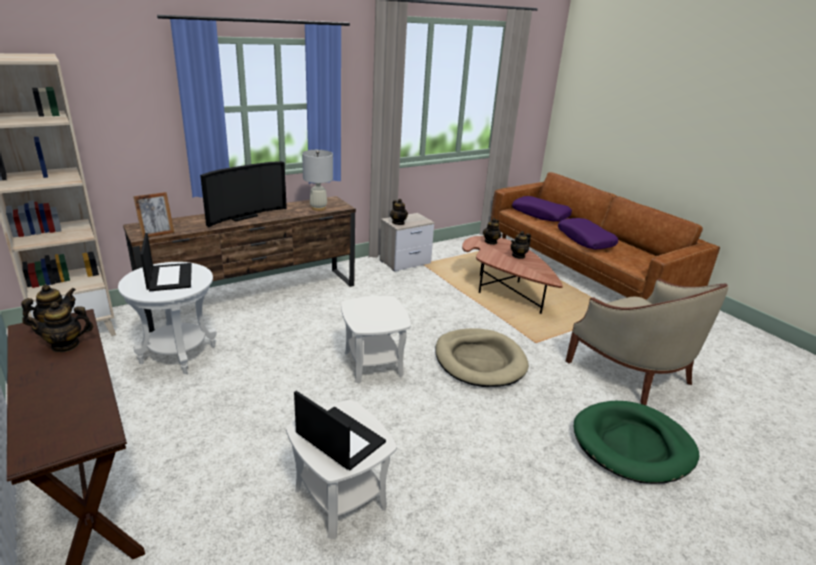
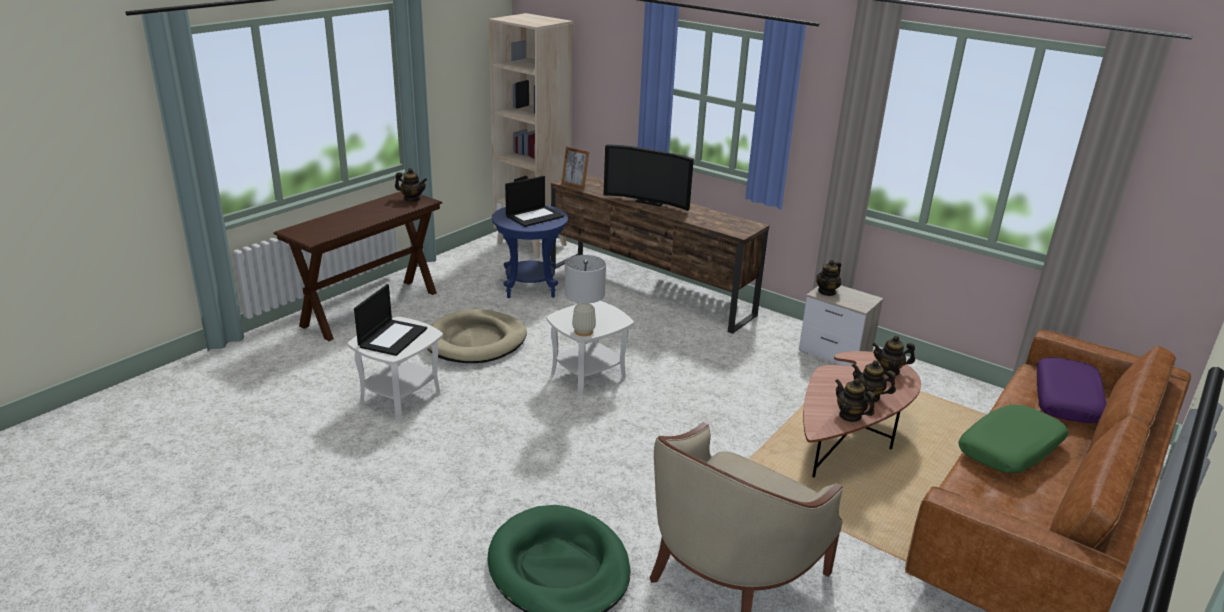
camera: 70 degrees right, 0 degrees up
(65, 345) = (392, 208): teapot -> teapot (850, 416)
(178, 355) = (530, 288): white side table -> blue side table
(318, 208) = (717, 224): white table lamp -> white table lamp (583, 331)
(479, 361) = (648, 439): beige dog bed -> beige dog bed (475, 341)
(585, 240) = (1010, 450): purple pillow -> green pillow

